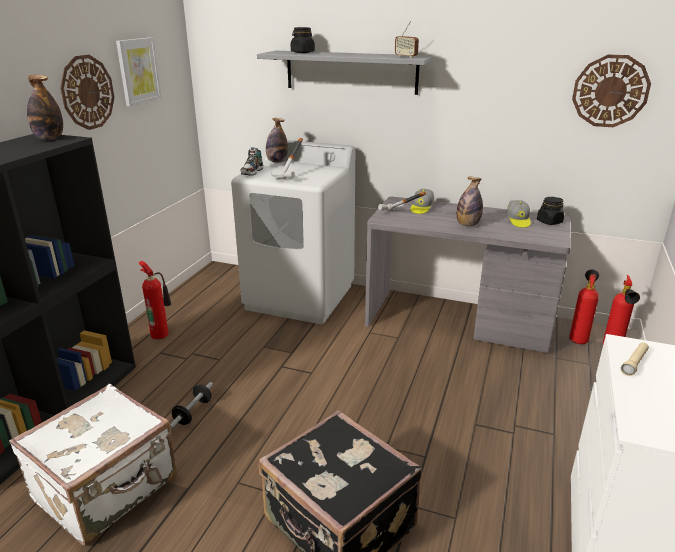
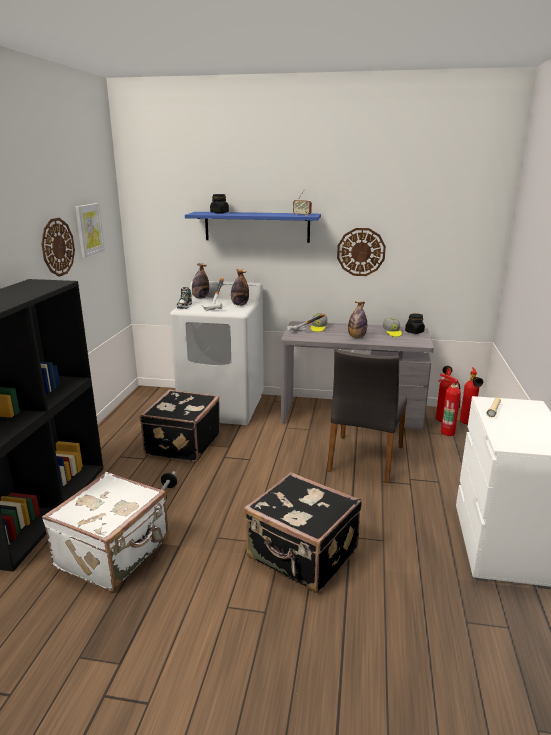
camera: 10 degrees left, 5 degrees down
(49, 139) = (44, 283): bottle -> bottle (240, 305)
(160, 333) = (115, 442): fire extinguisher -> fire extinguisher (447, 432)
(236, 343) = (182, 444): none -> black suitcase
(351, 72) = (257, 227): grey shelf -> blue shelf
(459, 387) = (364, 458): none -> grey chair
(610, 91) = (448, 236): wall clock -> wall clock (361, 252)

